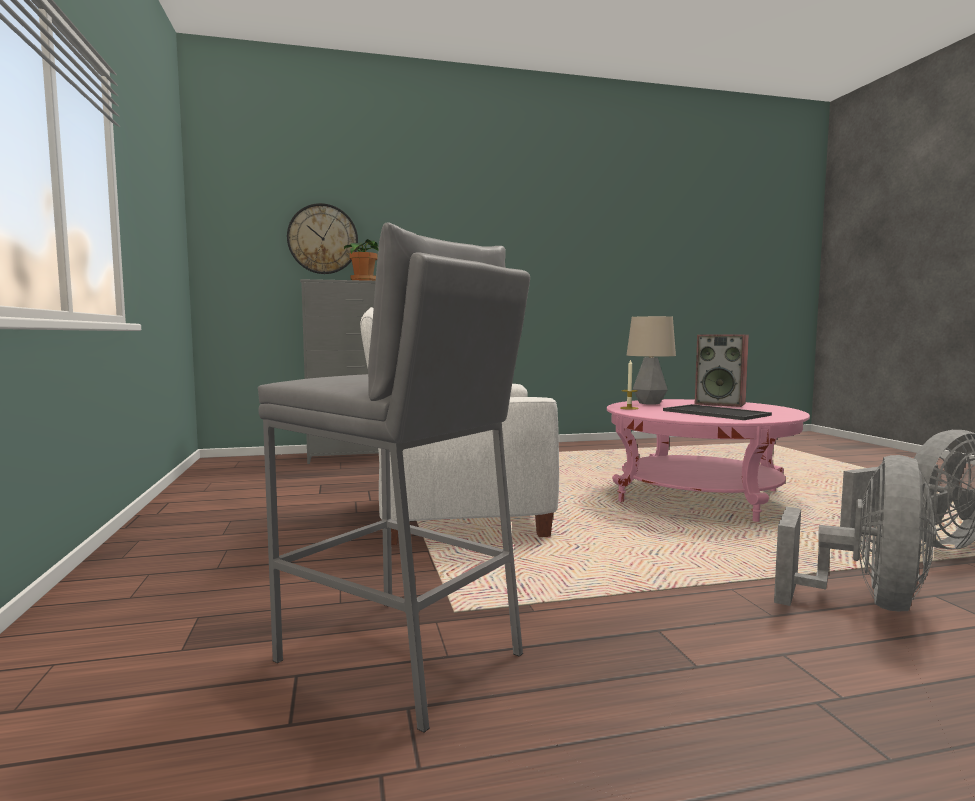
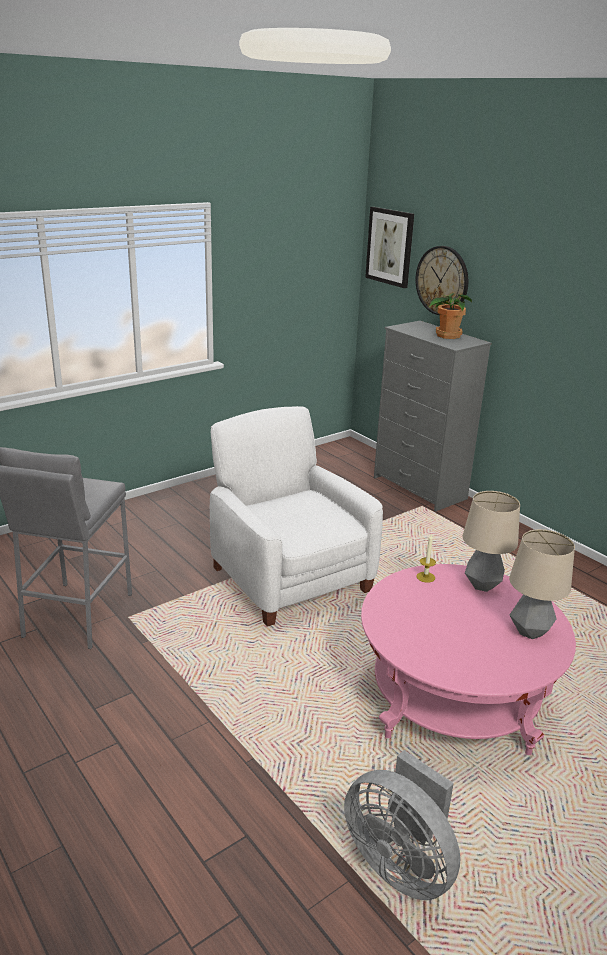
camera: 65 degrees right, 20 degrees up
(237, 213) = (390, 247): none -> picture
(714, 413) = (433, 628): tray -> none
(721, 403) = (530, 631): speaker -> table lamp
(866, 602) = (213, 790): grey fan -> none

